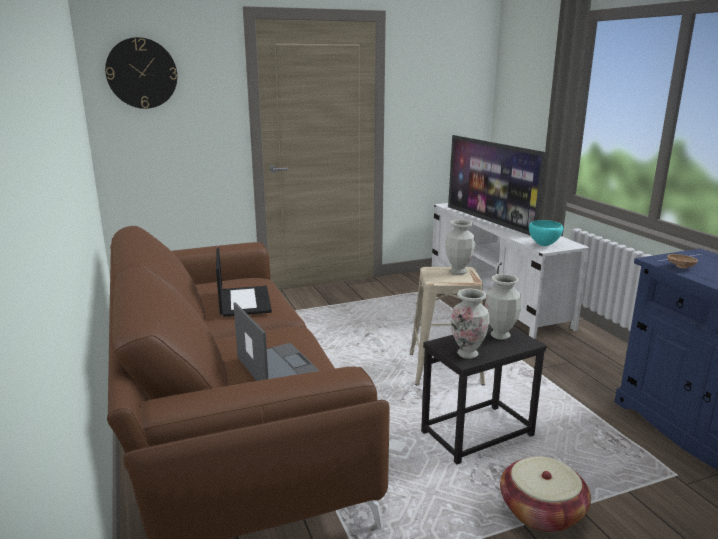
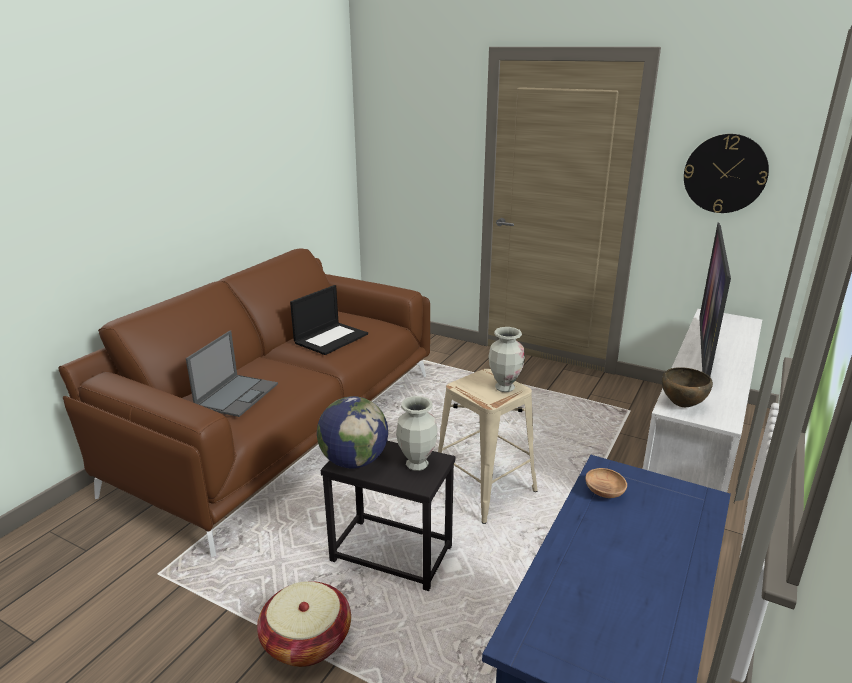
camera: 50 degrees right, 5 degrees up
(142, 73) = (396, 112): wall clock -> wall clock (725, 173)
(467, 354) = (354, 461): vase -> globe
(544, 245) = (682, 405): turquoise bowl -> brown bowl

